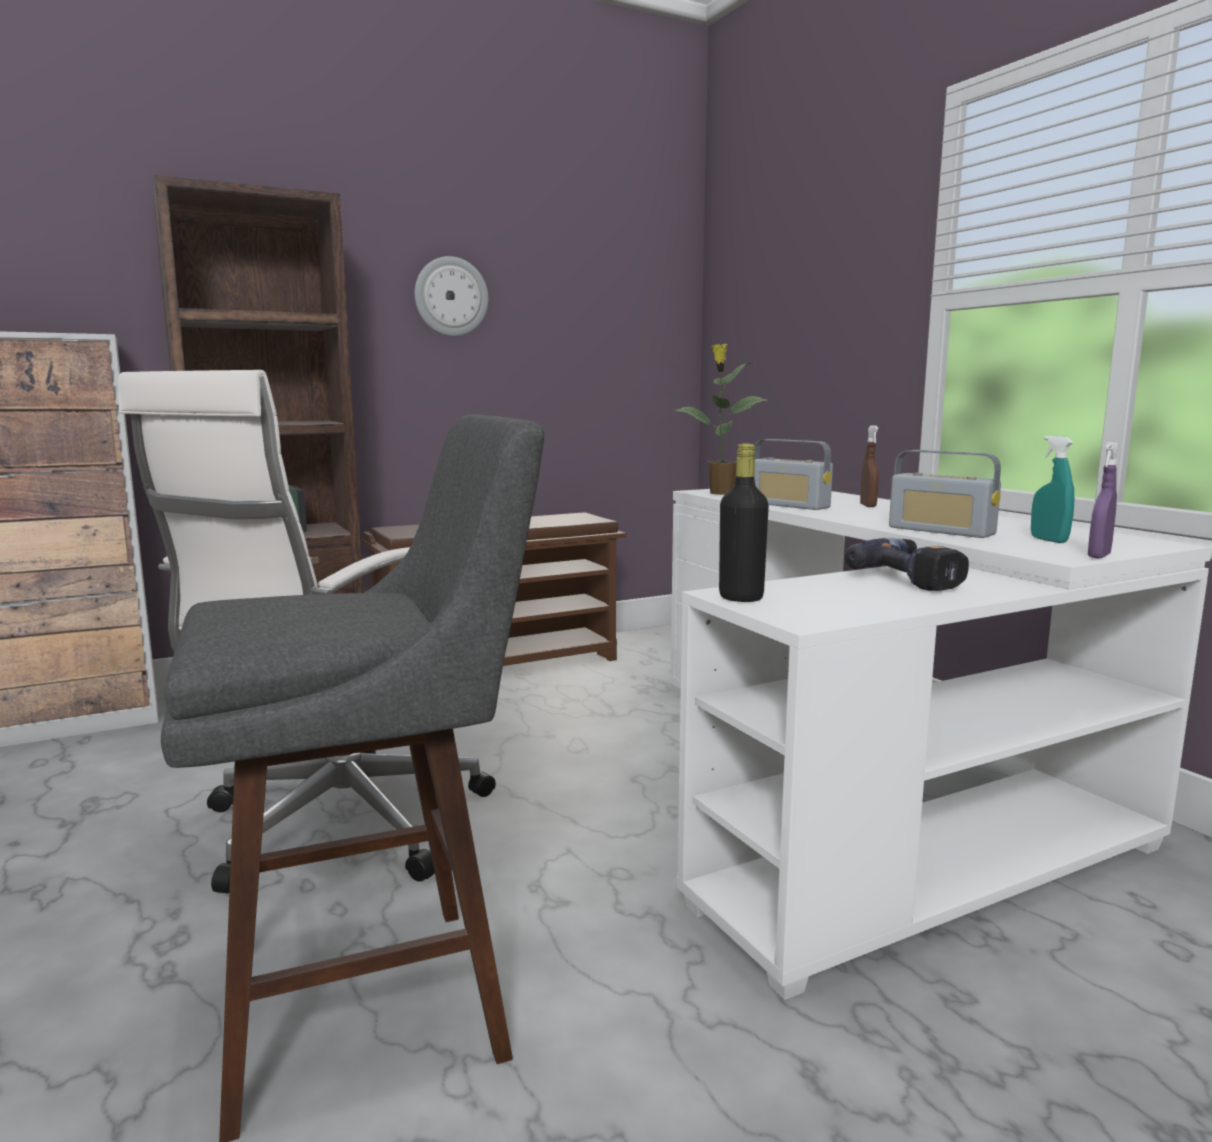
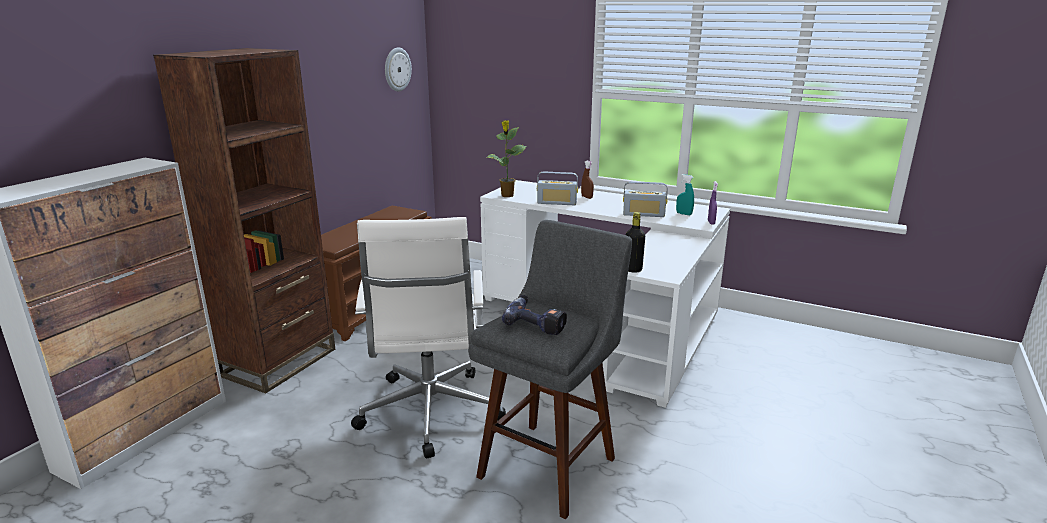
camera: 35 degrees left, 10 degrees up
(451, 296) = (316, 88): wall clock -> wall clock (397, 69)
(914, 578) = (663, 243): power drill -> power drill (536, 322)

